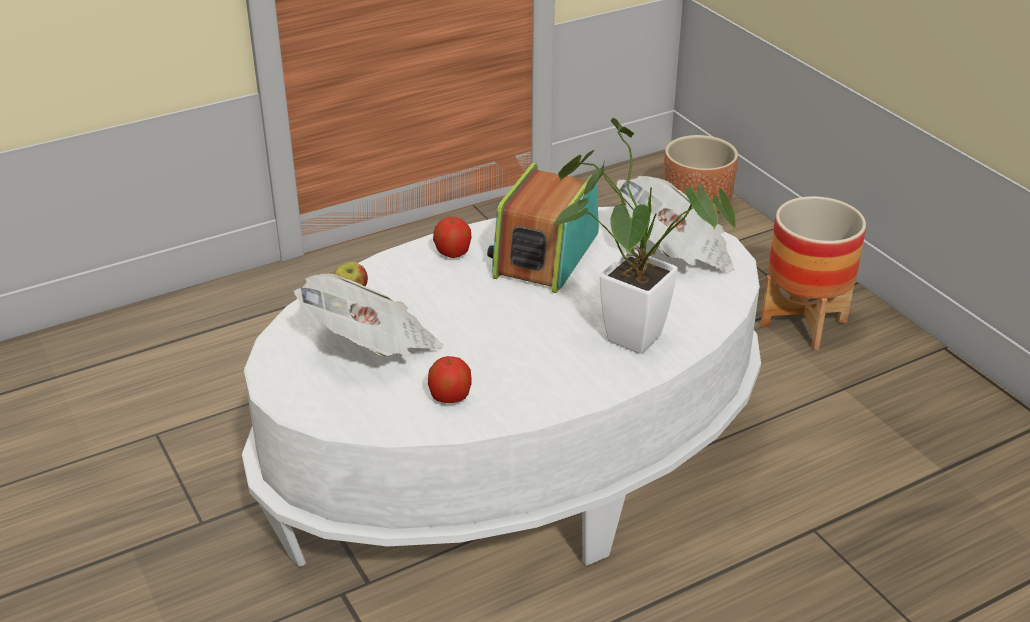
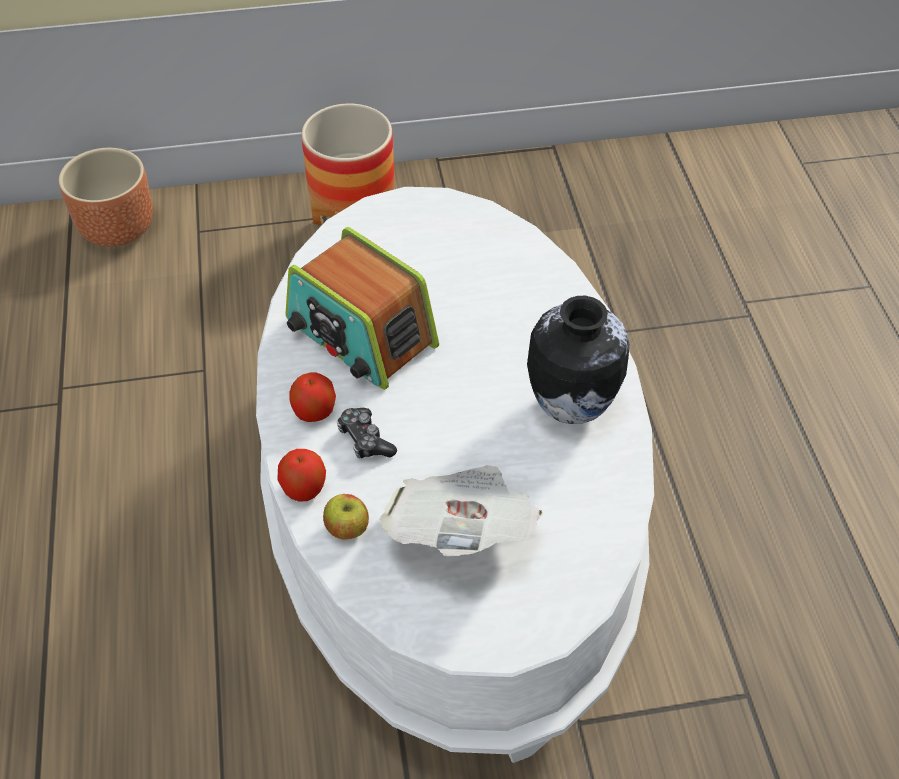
camera: 70 degrees left, 15 degrees up
(438, 282) = (365, 440): none -> game controller
(450, 397) = (580, 483): apple -> apple (304, 489)
(531, 376) = (570, 407): none -> vase
(623, 333) = (528, 317): potted plant -> none
(676, 252) = (409, 235): newspaper -> none

